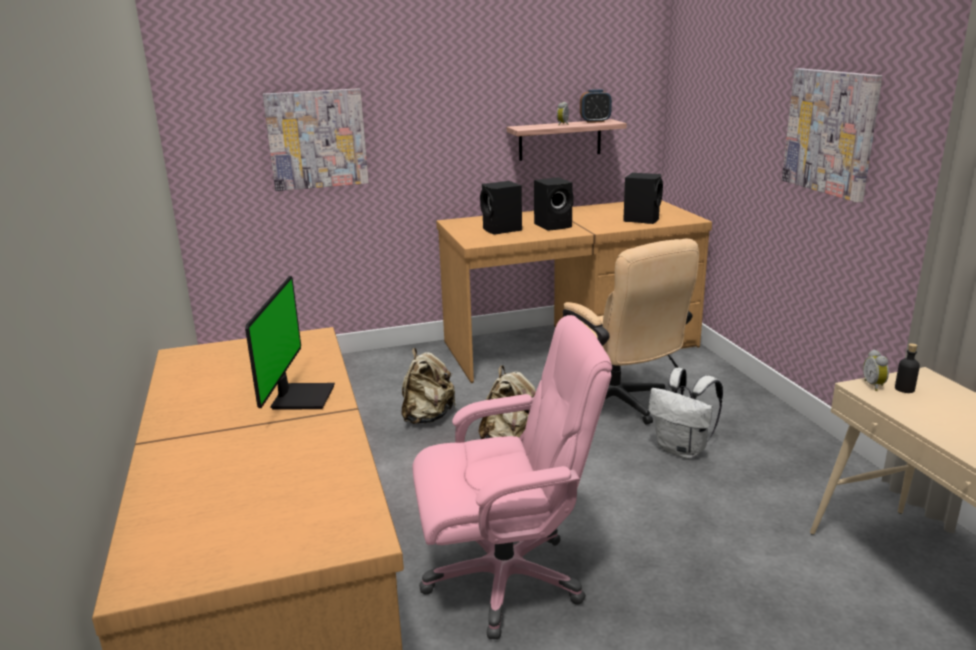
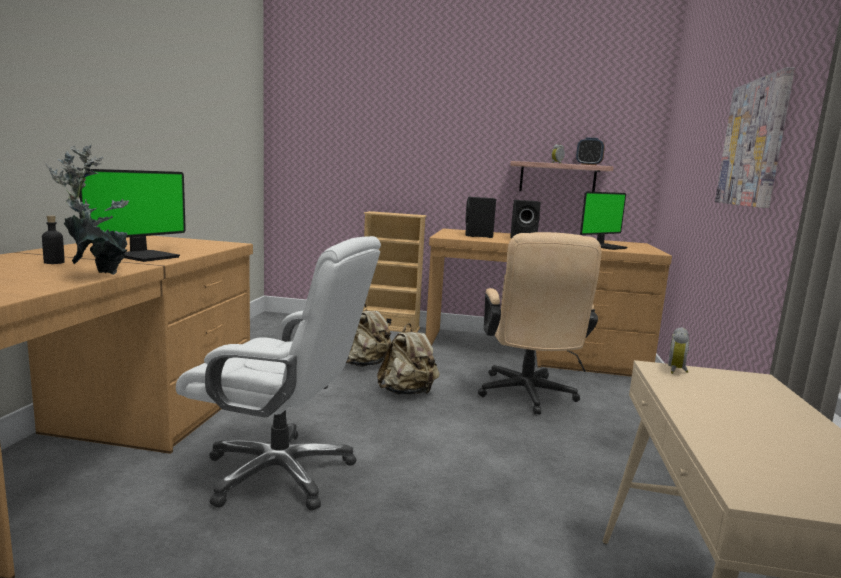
camera: 25 degrees right, 10 degrees down
(317, 139) = (363, 153): picture -> none
(339, 450) = (98, 273): none -> potted plant
(390, 354) = (390, 328): none -> beige bookcase
(506, 579) = (281, 472): pink office chair -> white office chair
(642, 219) = (607, 247): black speaker -> monitor
(683, 450) = (547, 439): white backpack -> none
(904, 389) = (711, 380): black bottle -> black bottle (54, 262)

